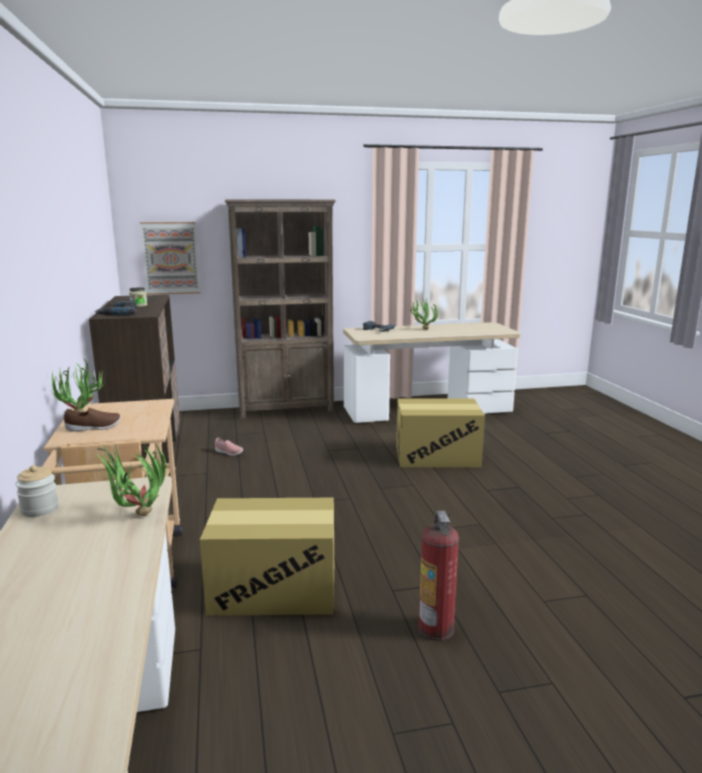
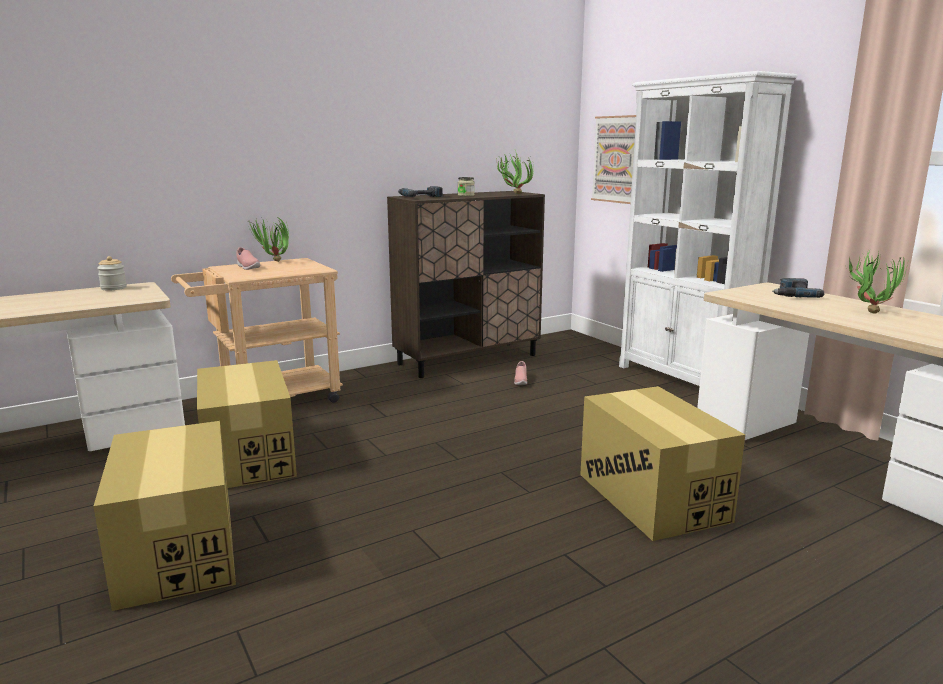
camera: 70 degrees right, 0 degrees up
(94, 428) = (247, 267): brown shoe -> pink shoe
(136, 518) = (88, 304): potted plant -> potted plant (513, 194)
(286, 410) = (683, 380): brown bookcase -> white bookcase
(436, 628) = (178, 551): fire extinguisher -> cardboard box

